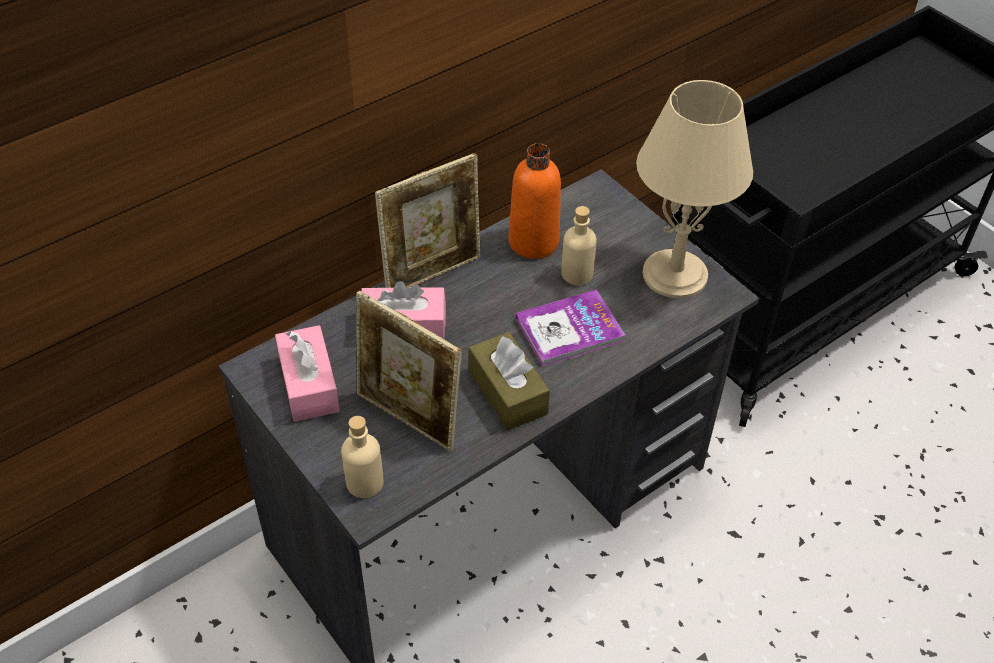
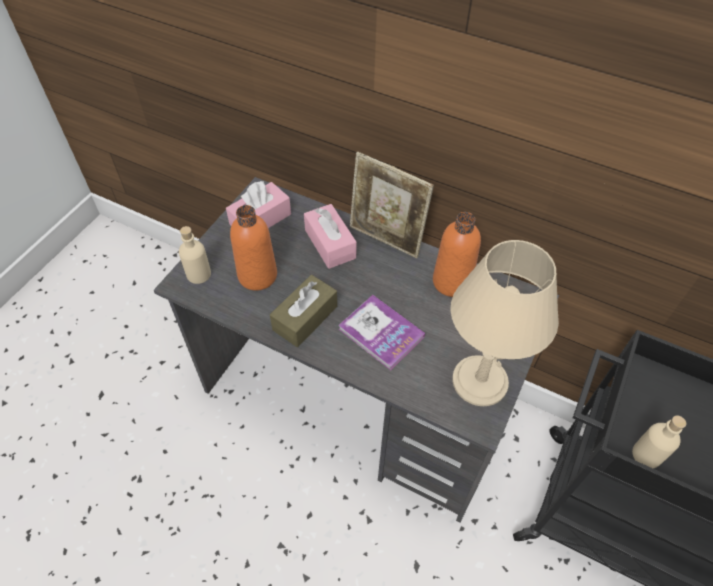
camera: 65 degrees right, 5 degrees up
(409, 418) = (257, 275): picture frame -> orange bottle
(577, 274) = (438, 318): beige bottle -> beige bottle (646, 454)

